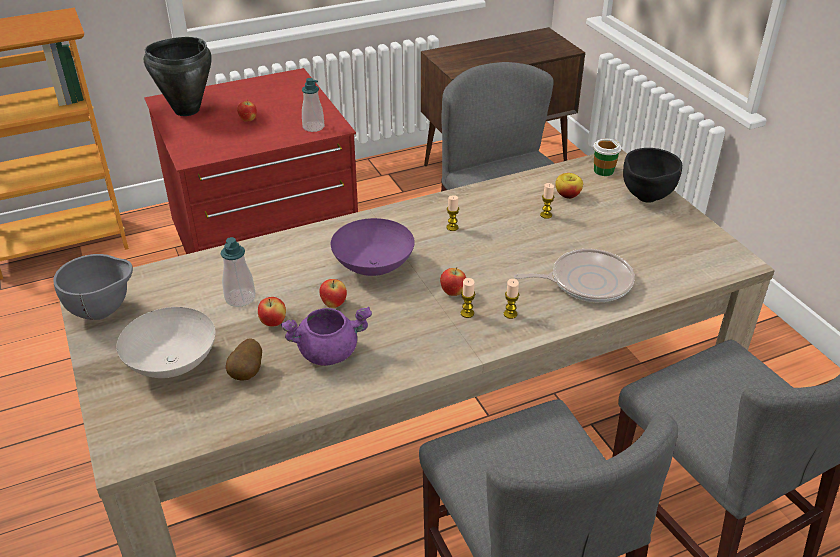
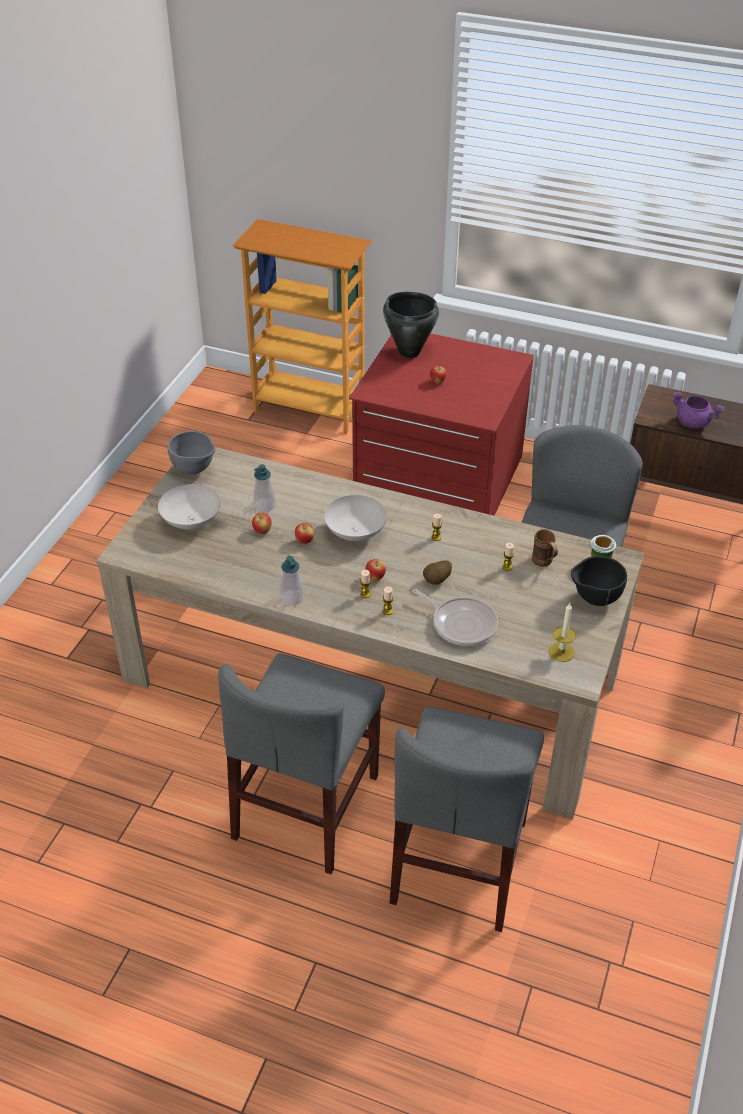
camera: 45 degrees right, 5 degrees up
(248, 373) = (217, 550): potato -> potato (437, 581)
(313, 127) = (472, 411): soap dispenser -> soap dispenser (292, 598)
(328, 352) = (267, 565): purple cooking pot -> purple cooking pot (693, 422)
(374, 267) = (355, 533): purple bowl -> white bowl
(567, 195) = (544, 563): apple -> brown mug
(690, 251) = (561, 652): none -> candle

